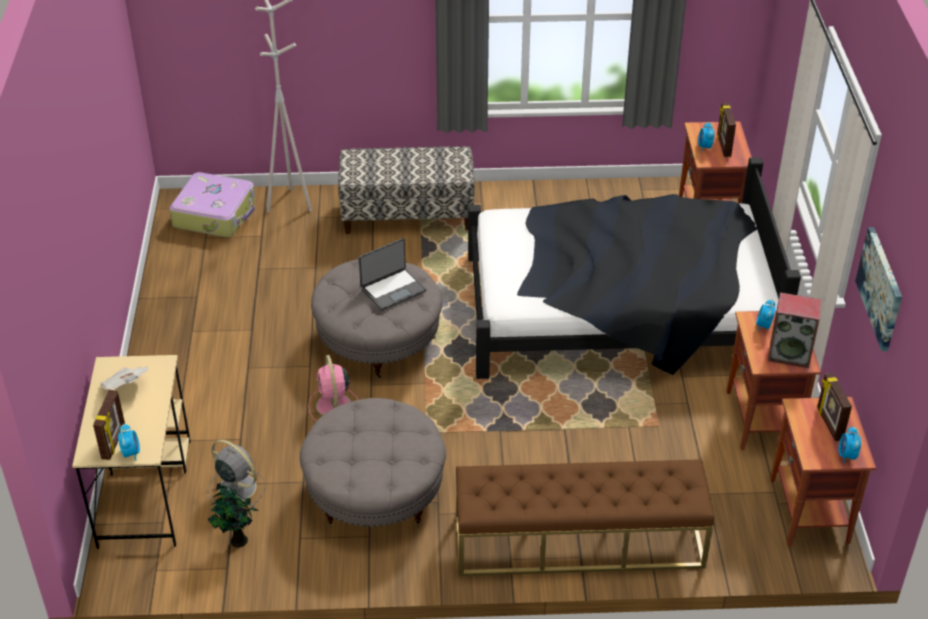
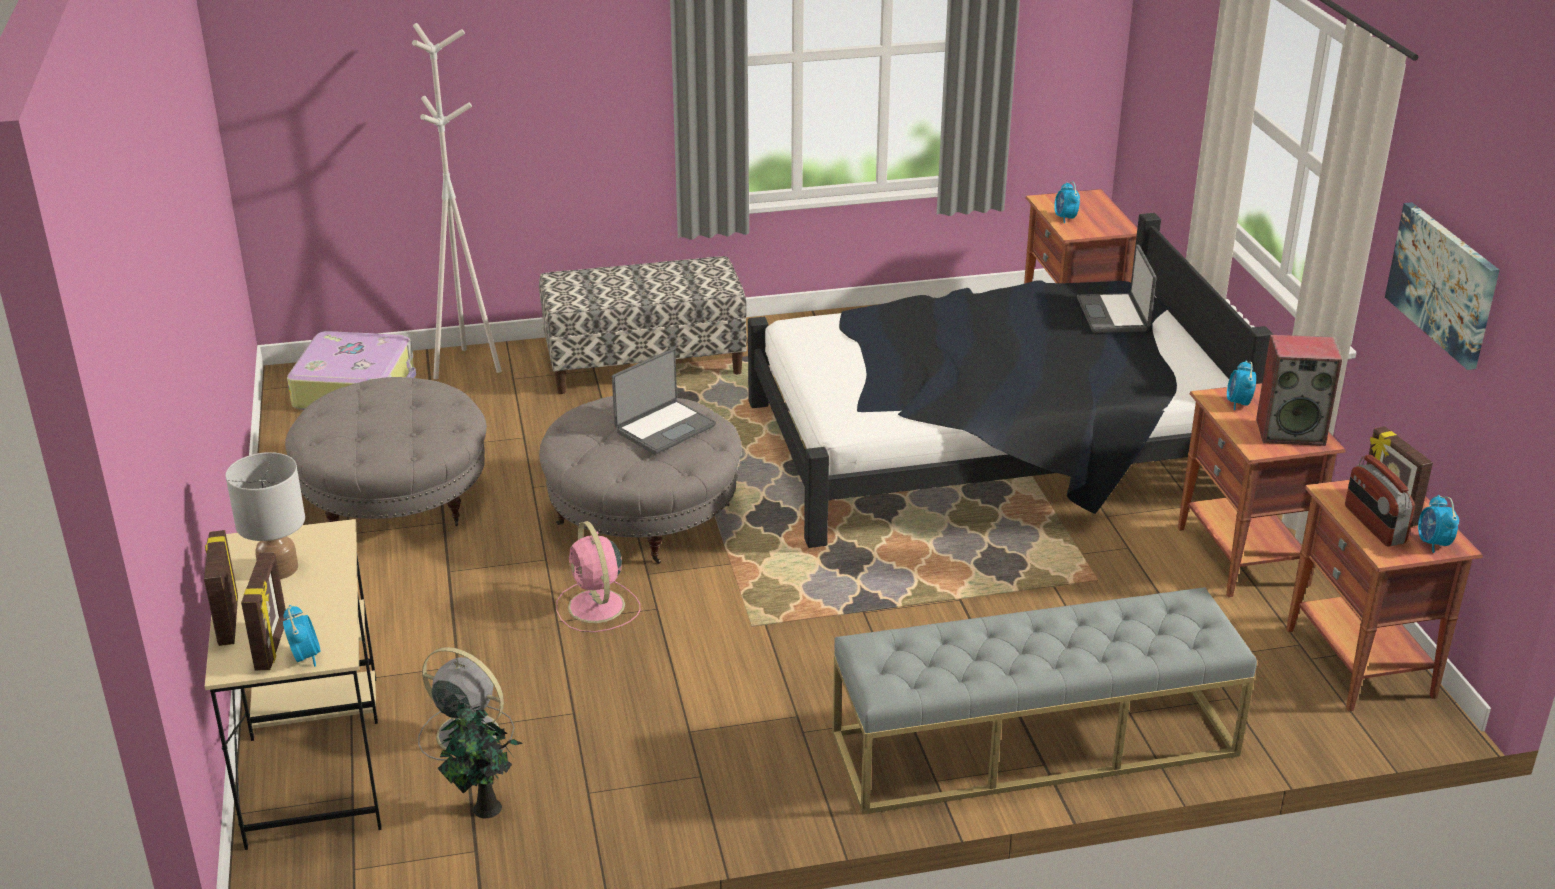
camera: 10 degrees left, 10 degrees down
(126, 386) = (278, 568): newspaper -> grey table lamp
(375, 492) = (694, 714): grey ottoman -> grey ottoman (396, 498)
(578, 542) = (1033, 744): brown bench -> grey bench
(716, 232) = (1114, 315): none -> laptop
(723, 146) = (1090, 215): picture frame -> picture frame (227, 621)
(814, 436) = (1373, 525): none -> radio

